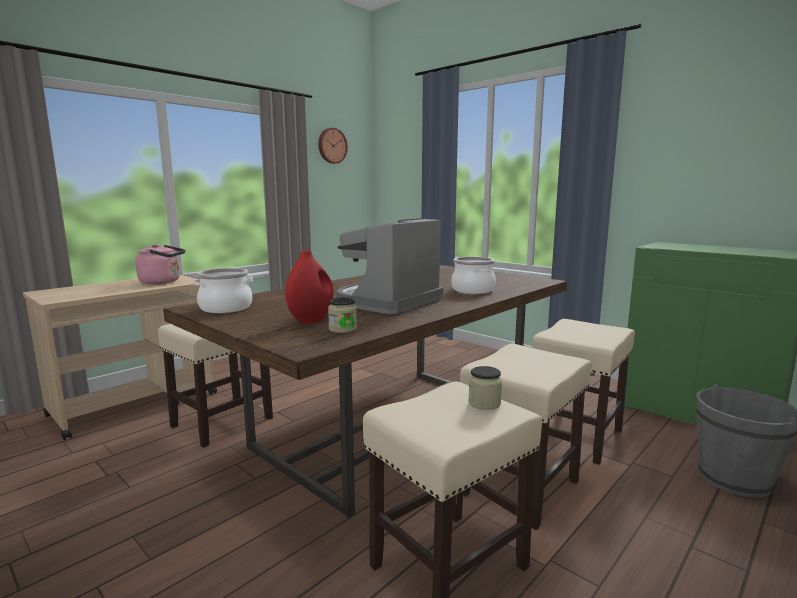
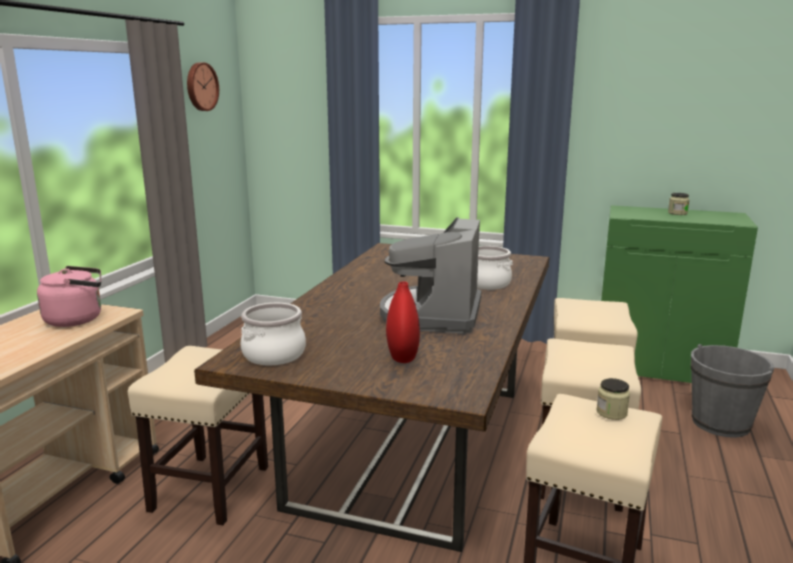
camera: 25 degrees left, 5 degrees up
(342, 329) = (454, 363): jar -> jar (677, 213)

